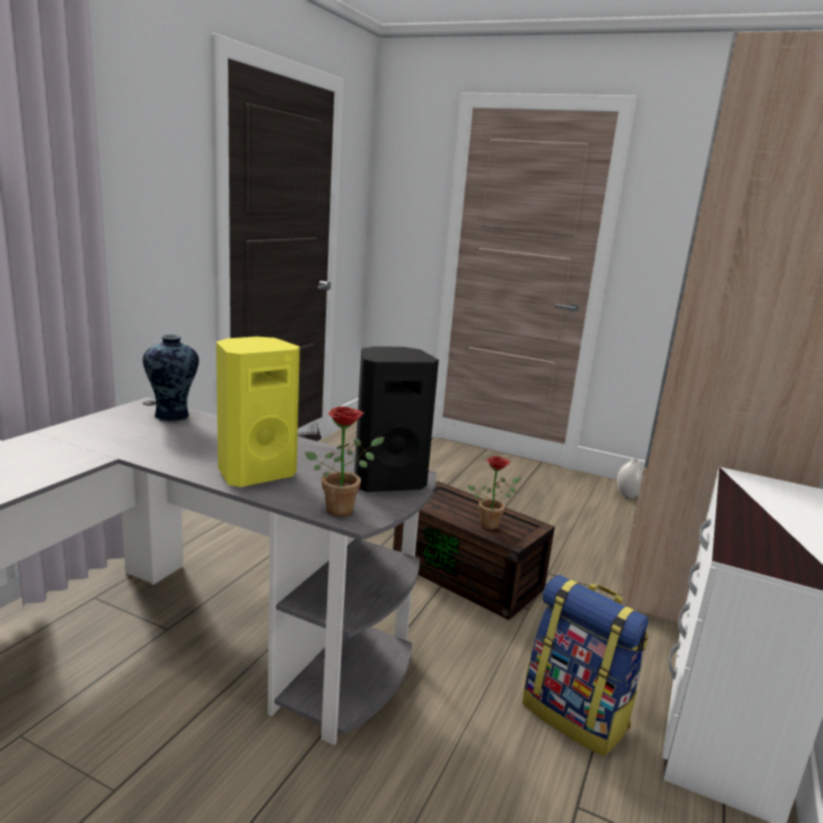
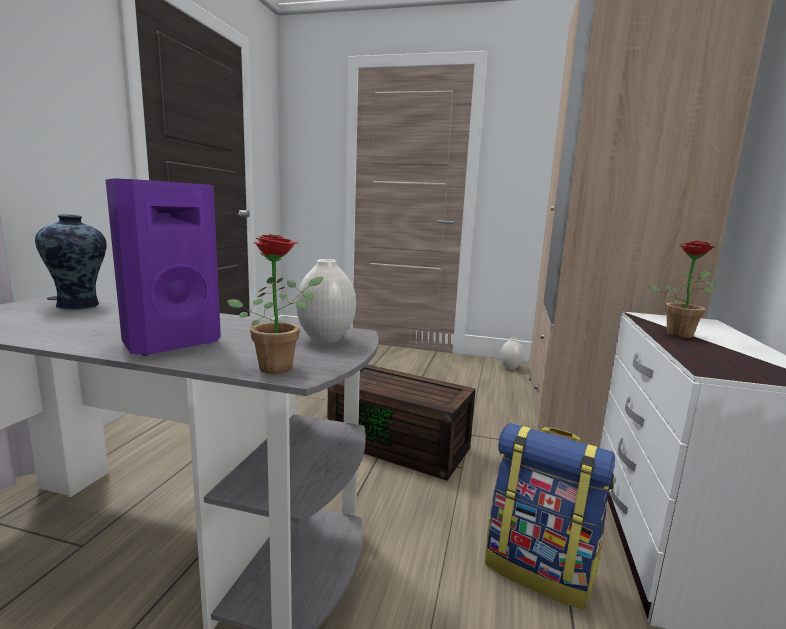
camera: 10 degrees left, 5 degrees down
(254, 473) = (169, 343): yellow speaker -> purple speaker
(387, 481) = (326, 339): black speaker -> white vase
(491, 524) = (420, 392): potted plant -> potted plant (679, 333)

